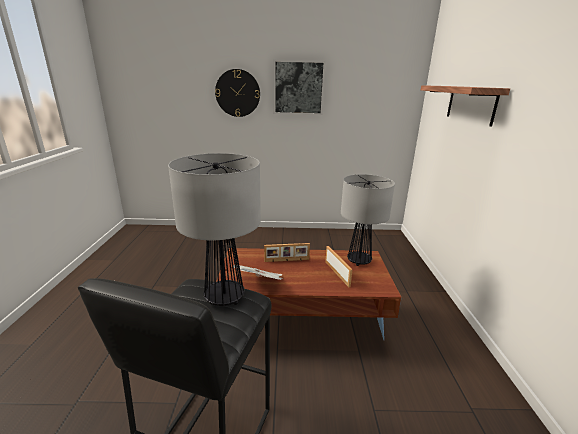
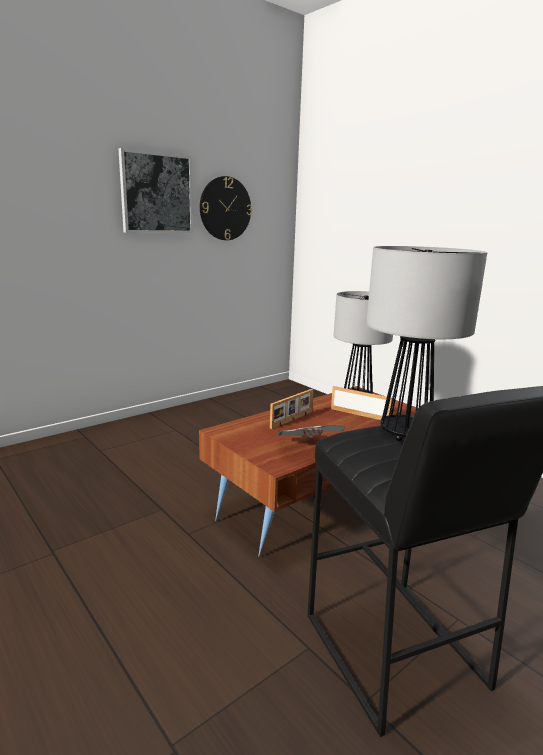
camera: 40 degrees left, 5 degrees down
(237, 93) = (63, 199): wall clock -> wall clock (225, 208)
(470, 104) = (387, 211): shelf -> none

